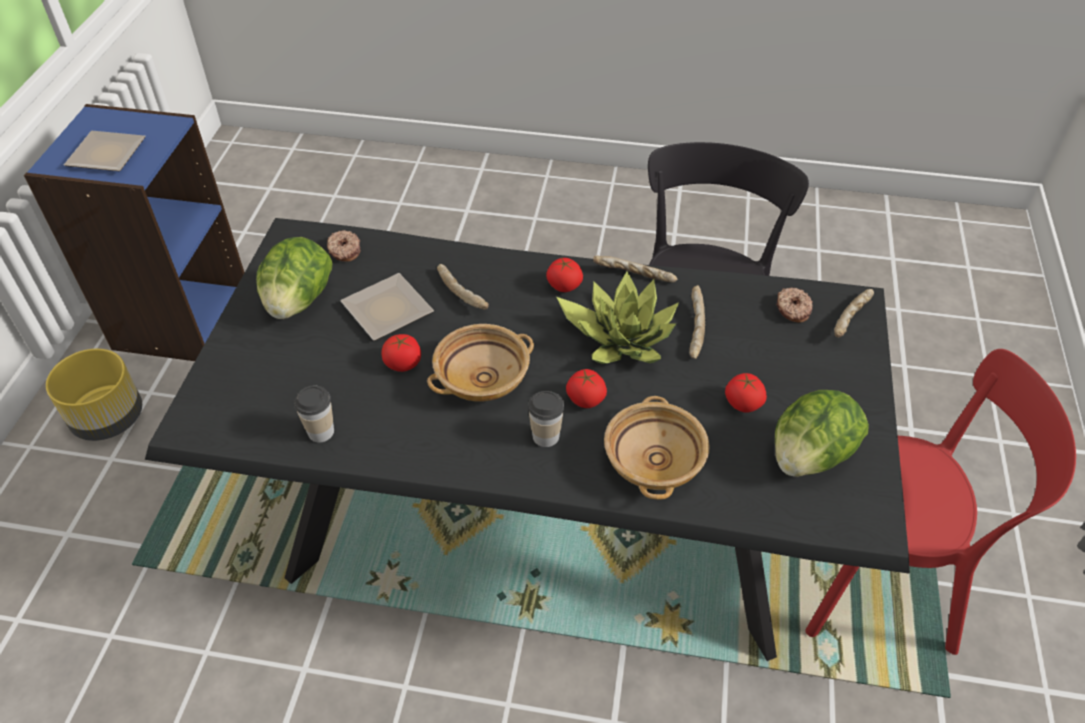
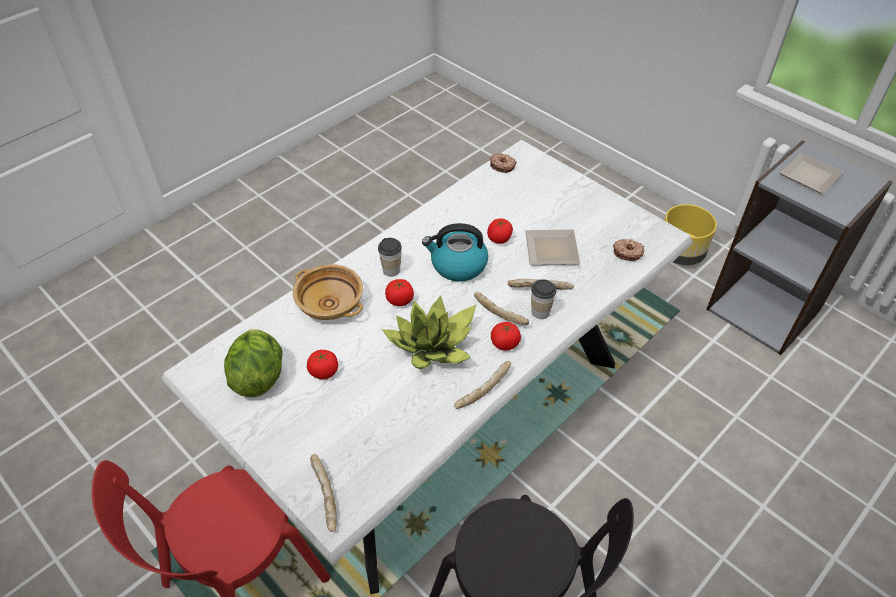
camera: 125 degrees right, 0 degrees up
(181, 318) = (764, 309): blue bookcase -> grey bookcase
(298, 301) = (590, 217): lettuce -> none
(321, 431) = (477, 192): cup -> cup (540, 312)
(482, 378) = (457, 265): beige bowl -> kettle
(542, 522) = (447, 416): black dining table -> white dining table
(693, 328) = (405, 389): bread -> bread (500, 312)
(792, 309) = (367, 463): donut -> donut (502, 166)

